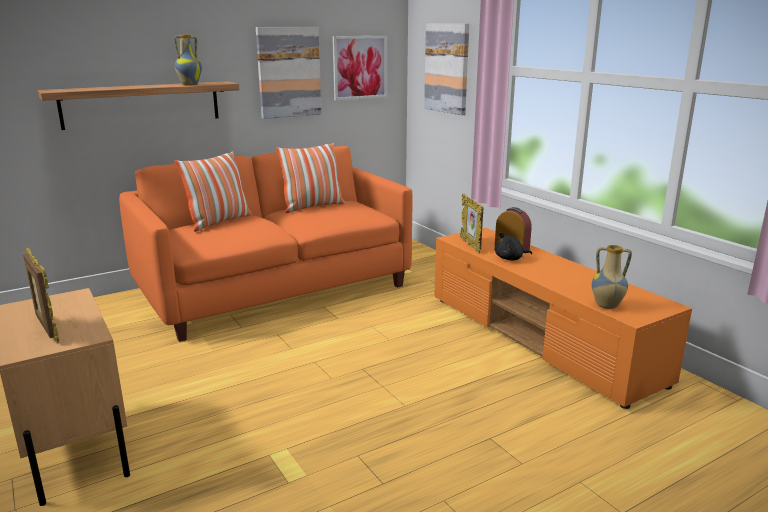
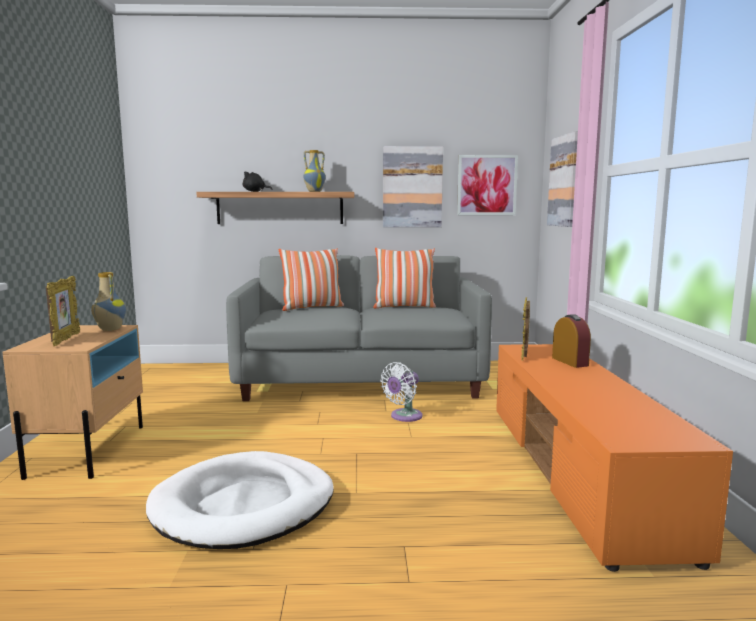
camera: 30 degrees right, 10 degrees down
(275, 288) = (361, 379): orange sofa -> grey sofa
(326, 449) = (244, 505): none -> white dog bed
(361, 320) = (404, 417): none -> white fan
(510, 259) = (552, 369): black plush toy -> black plush toy (255, 191)
(606, 306) = (603, 425): vase -> vase (109, 329)

